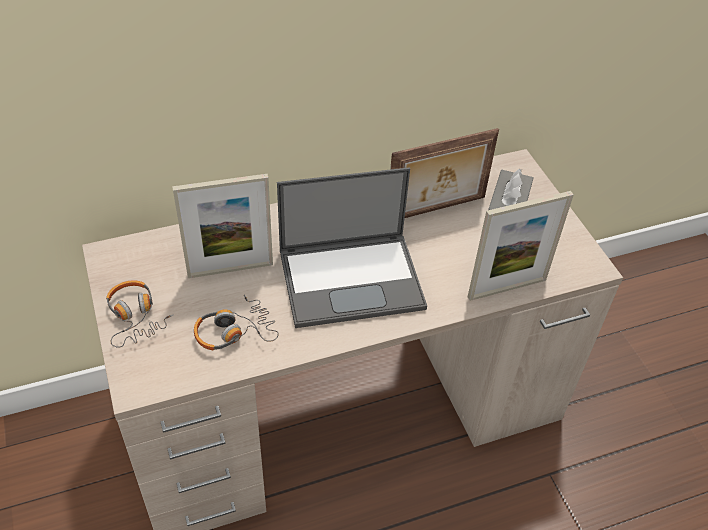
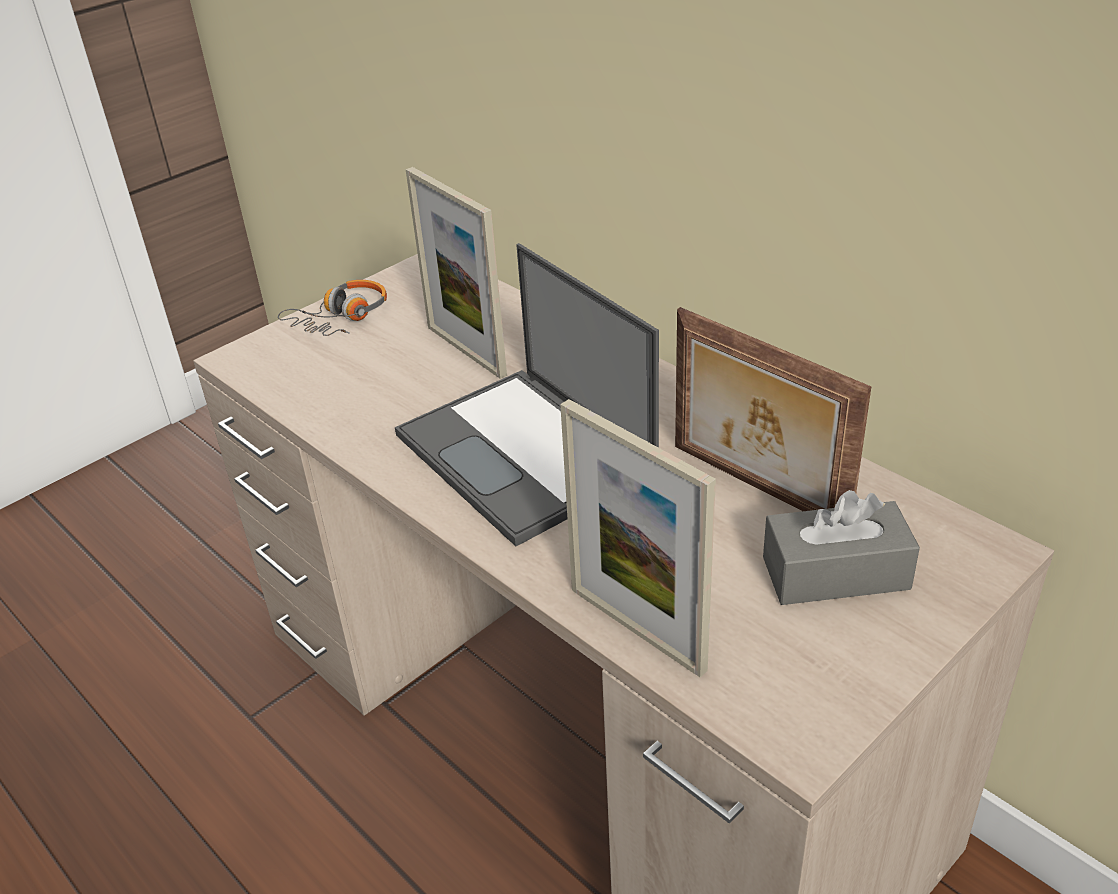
camera: 70 degrees right, 10 degrees down
(234, 332) = (360, 392): headphones -> none

